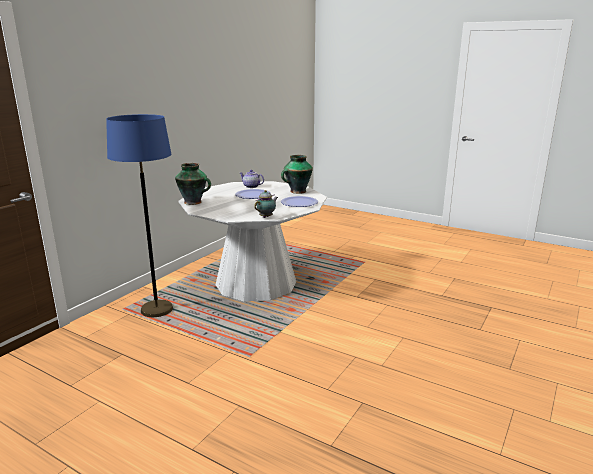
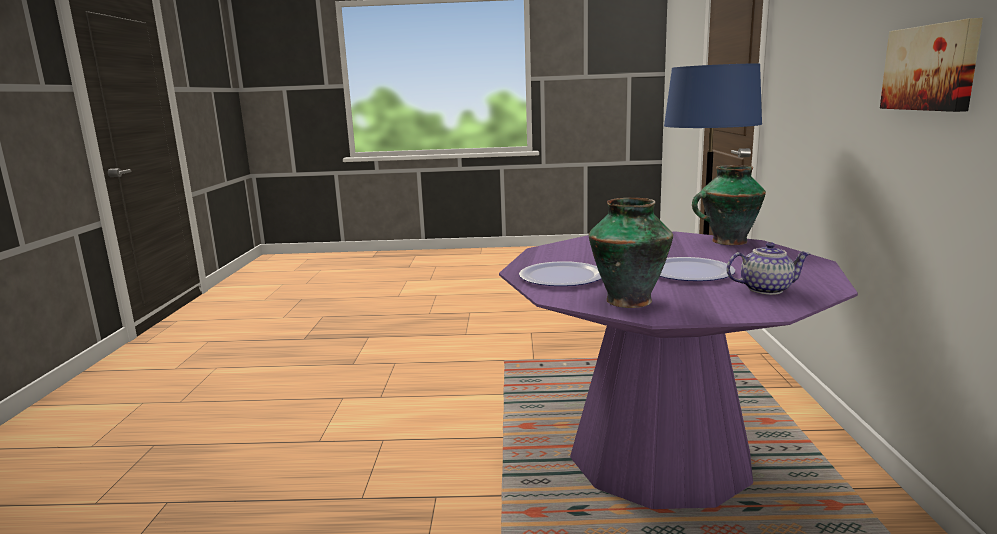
camera: 150 degrees right, 5 degrees down
(182, 110) = (931, 68): none -> picture
(256, 283) = (659, 455): white dining table -> purple dining table
(267, 217) = (556, 247): teapot -> none

